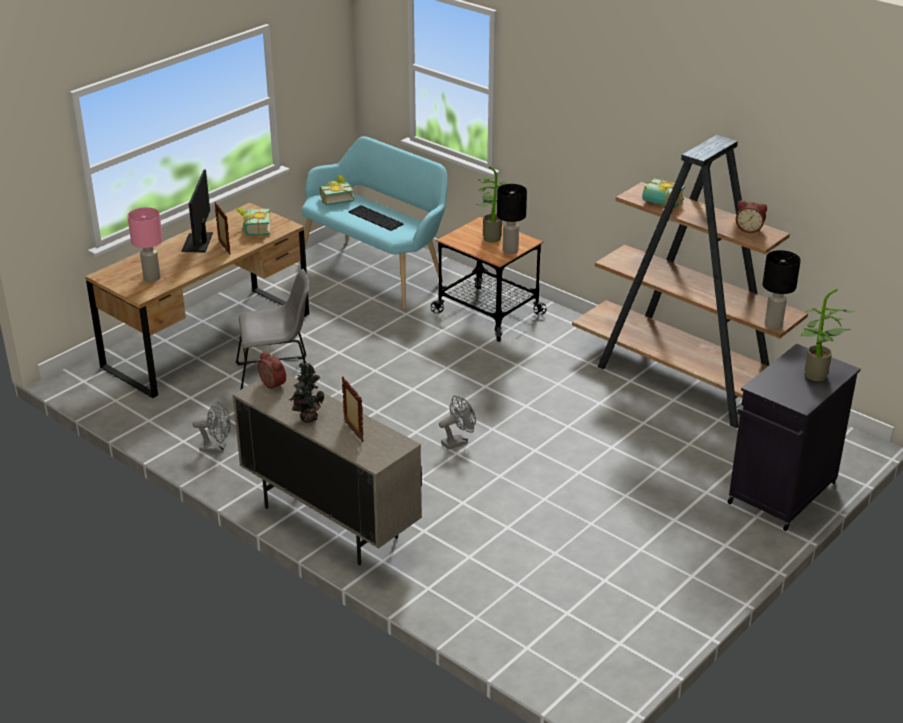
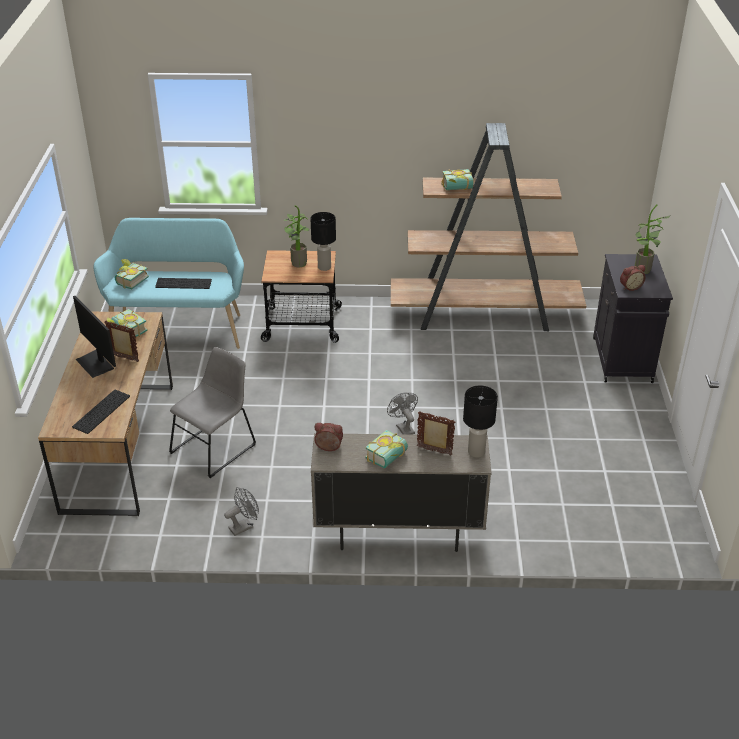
camera: 40 degrees left, 5 degrees up
(152, 278) = (101, 410): pink table lamp -> keyboard
(307, 418) = (389, 458): potted plant -> book
(458, 441) = (403, 428): grey fan -> grey fan turned 45 degrees counterclockwise
(749, 229) = (532, 185): alarm clock -> alarm clock (630, 287)
(773, 324) = (566, 247): black table lamp -> black table lamp (476, 451)

